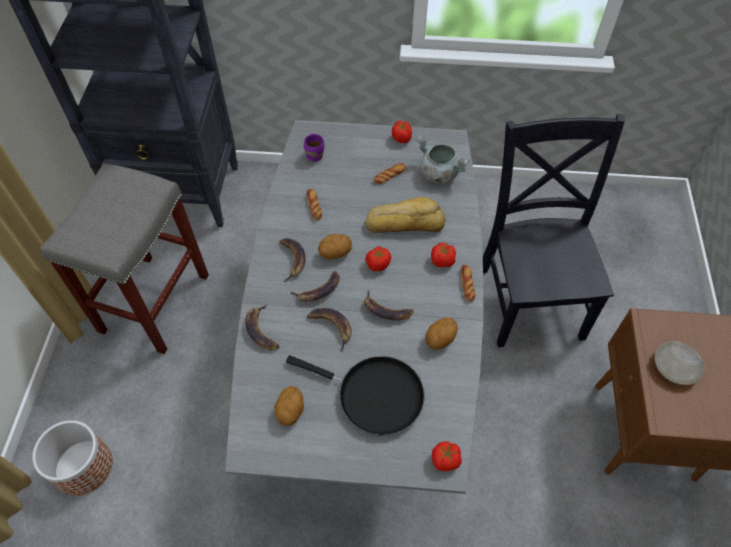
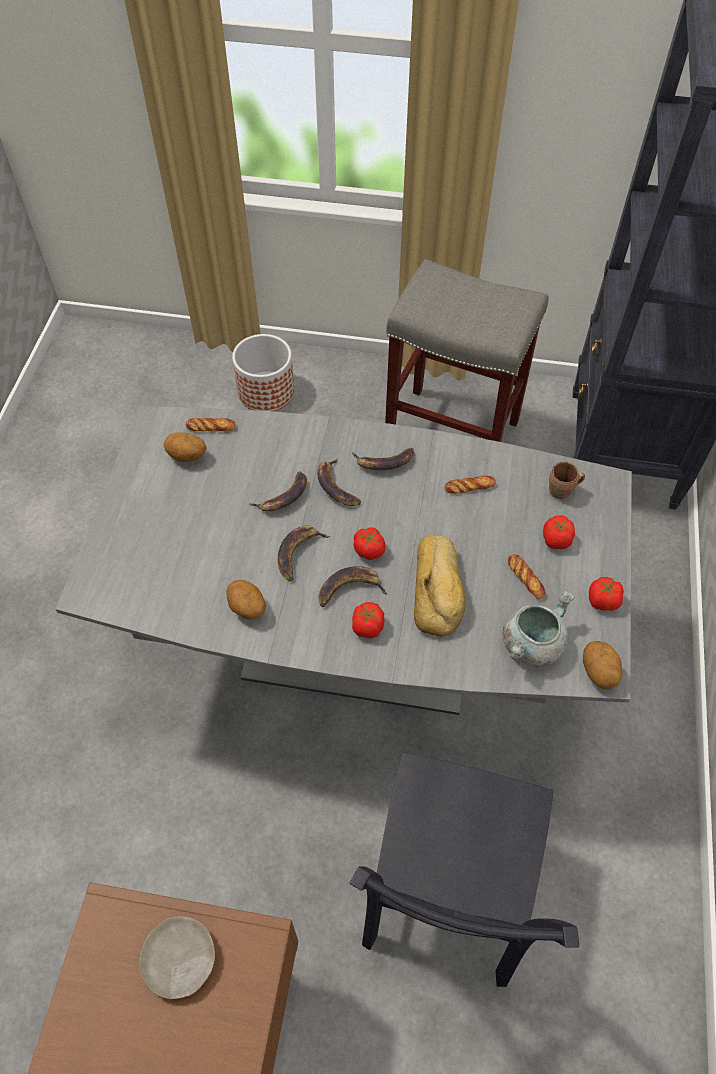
camera: 95 degrees right, 0 degrees up
(261, 330) = (290, 433): banana -> banana (350, 589)
(315, 155) = (561, 492): purple mug -> brown mug
(335, 253) = (391, 506): potato -> potato (599, 672)
(374, 396) = (187, 532): black frying pan -> none
(445, 460) = (94, 593): tomato -> tomato (556, 540)
(467, 284) = (326, 651): bread -> bread (211, 427)
(530, 297) = (445, 896): black chair -> black chair turned 105 degrees clockwise

